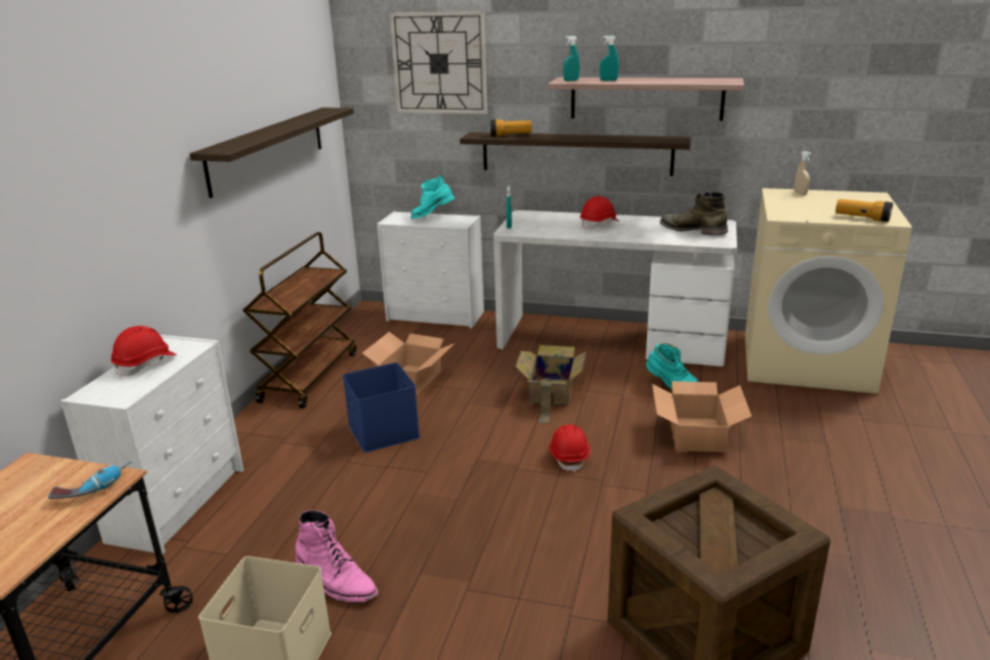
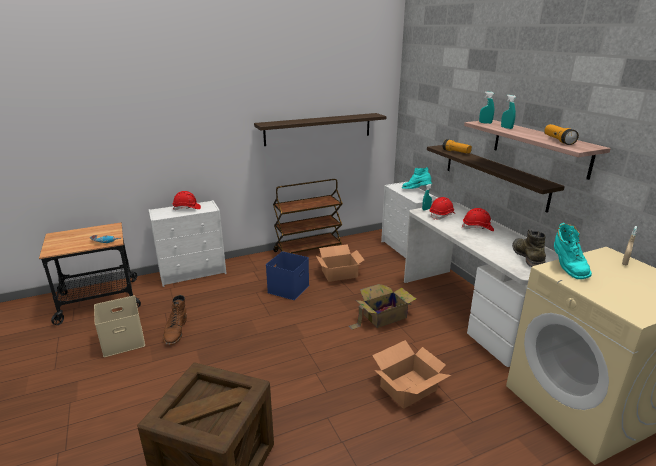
camera: 50 degrees right, 0 degrees up
(336, 581) = (175, 331): pink boot -> brown boot
(439, 63) = (438, 97): wall clock -> none
(569, 457) = (328, 350): red hard hat -> red hard hat (442, 215)
(671, 387) = (450, 356): turquoise boot -> turquoise boot (567, 268)
(862, 218) = (614, 301): flashlight -> flashlight (558, 140)

